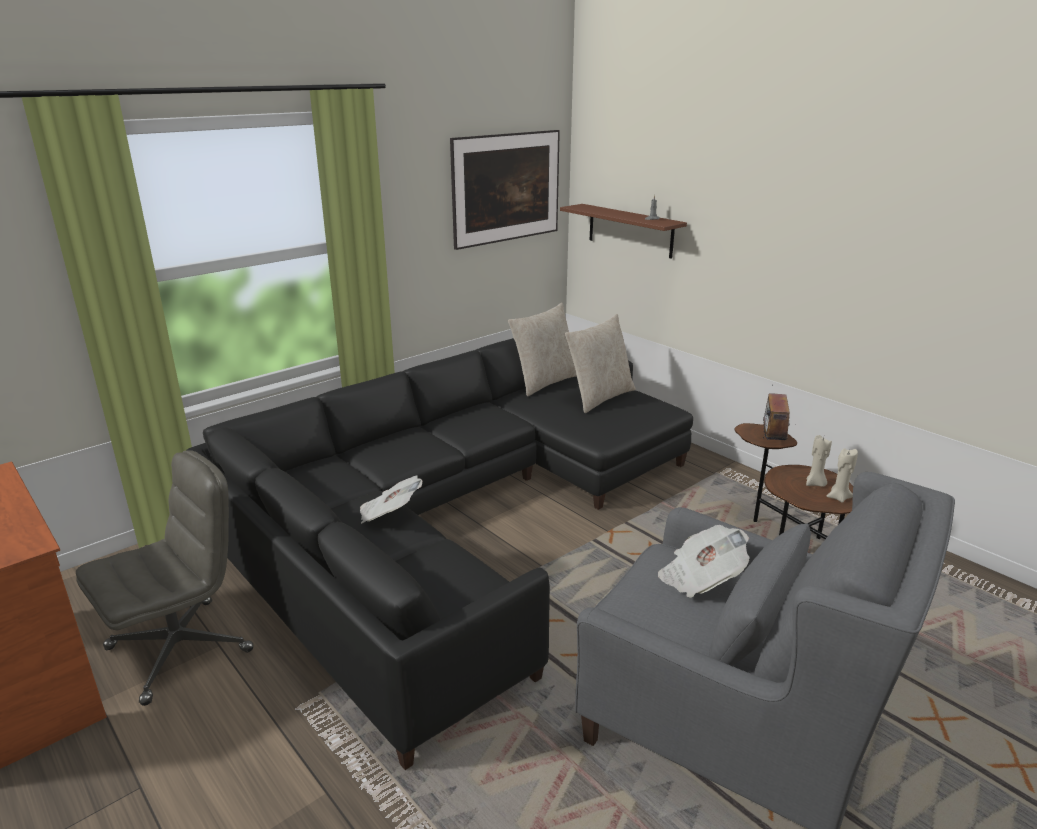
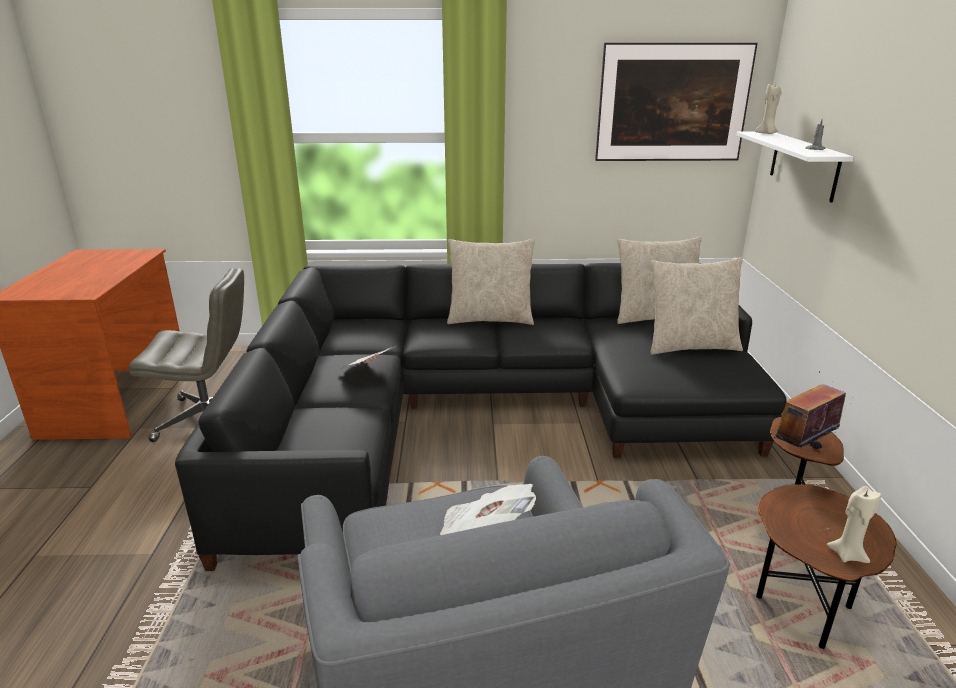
camera: 40 degrees right, 0 degrees up
(419, 426) = (490, 319): none -> beige pillow
(630, 230) = (803, 165): brown shelf -> white shelf
(815, 484) = (835, 525): beige candle -> beige candle (766, 133)

